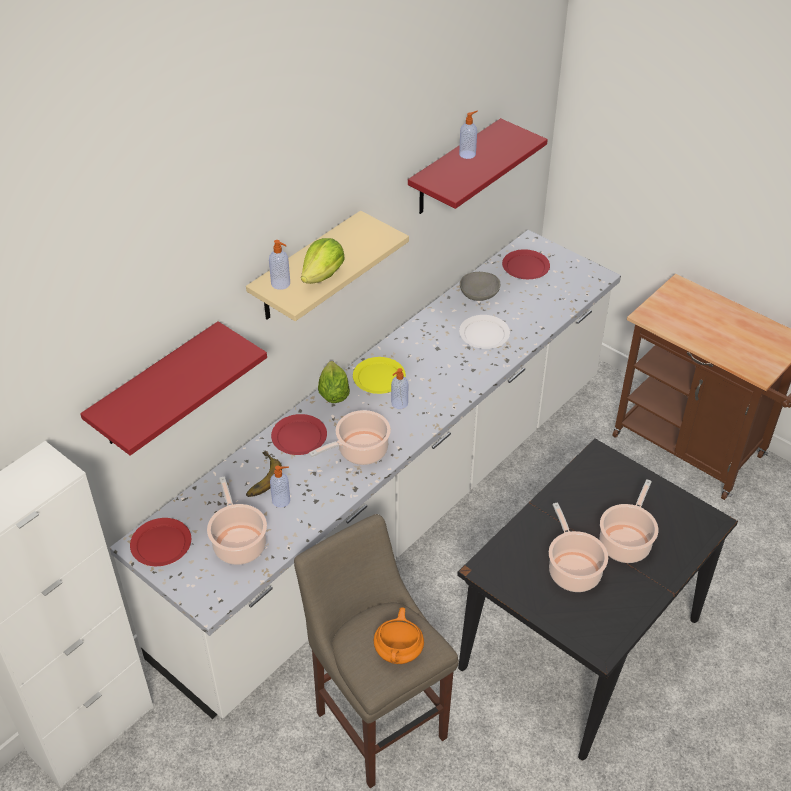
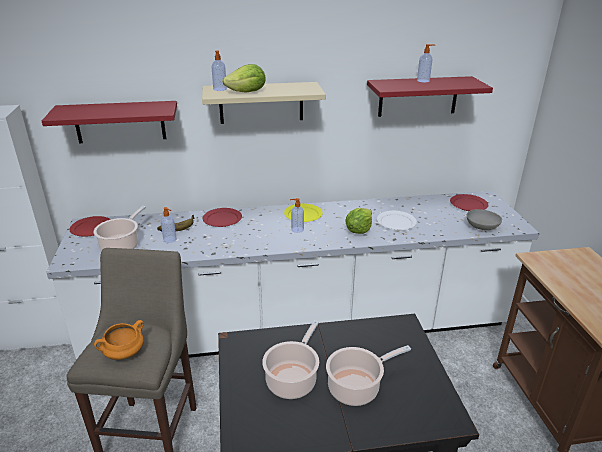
camera: 40 degrees right, 15 degrees down
(333, 394) = (267, 211): lettuce -> lettuce (358, 230)
(360, 451) = (242, 239): cooking pot -> none
(478, 295) = (418, 205): grey bowl -> grey bowl (481, 227)

